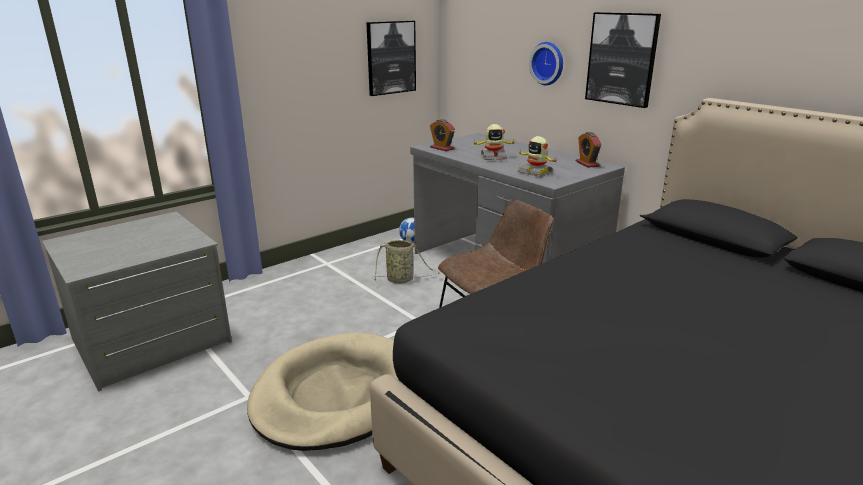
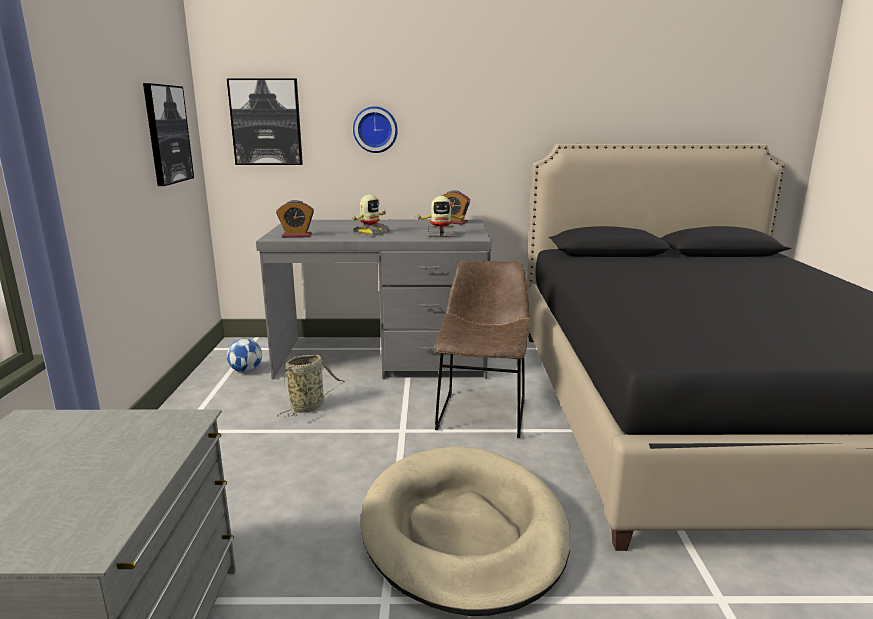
camera: 50 degrees left, 5 degrees down
(622, 59) = (463, 118): picture -> picture (266, 122)

